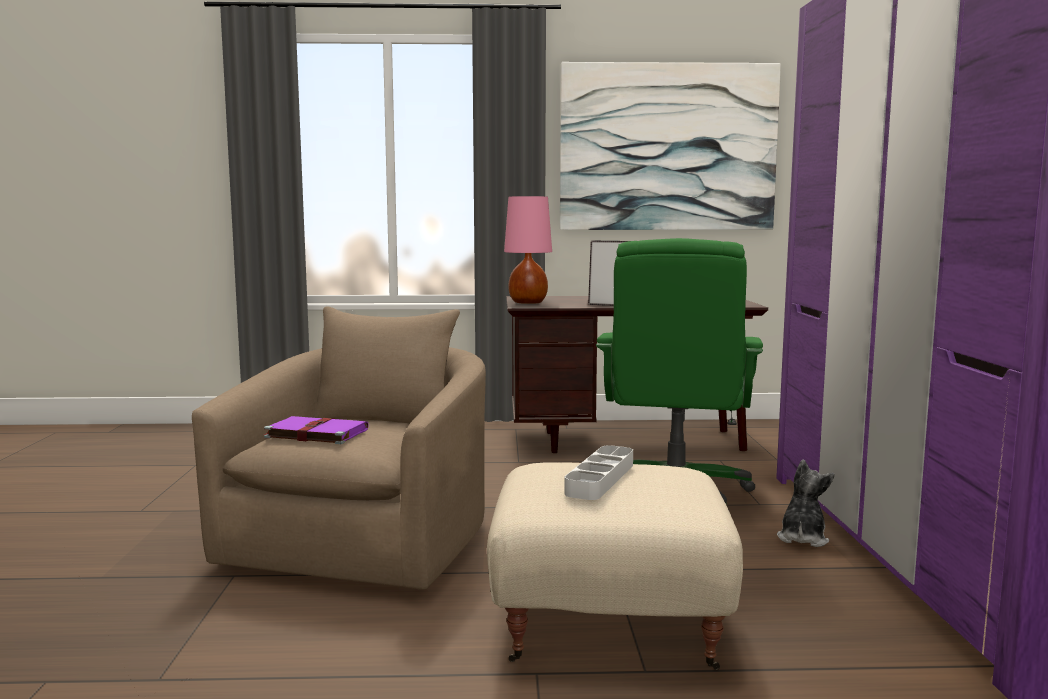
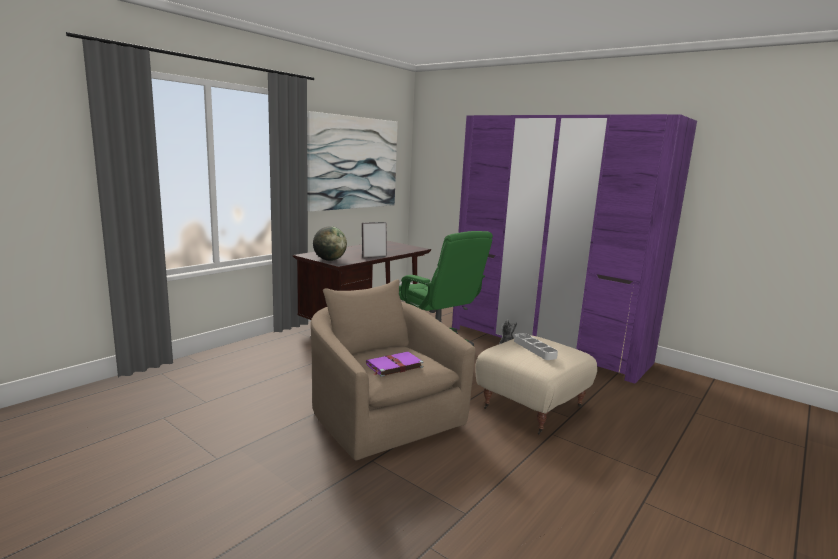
camera: 50 degrees left, 5 degrees up
(527, 303) = (329, 260): pink table lamp -> globe

